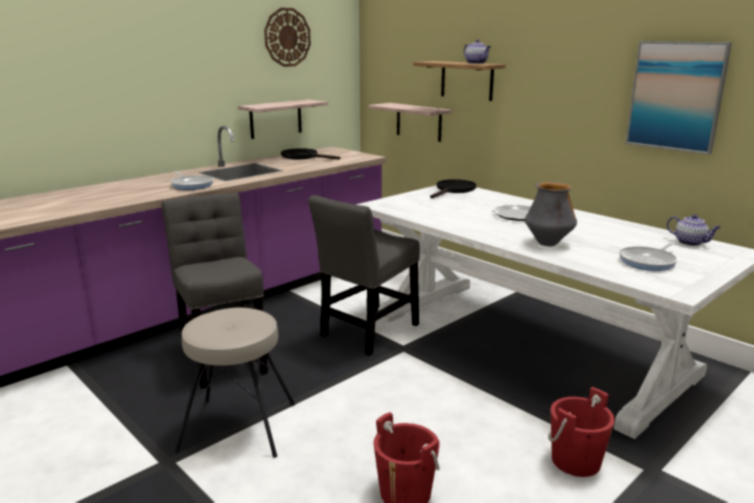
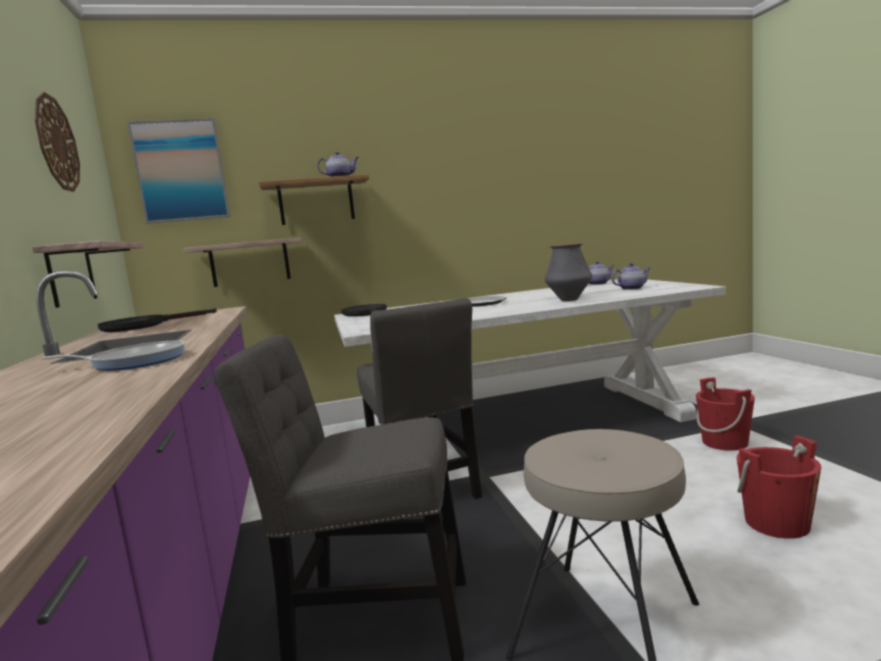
camera: 60 degrees left, 10 degrees down
(649, 261) = (632, 288): frying pan -> teapot
(676, 96) = (529, 186): picture -> picture (181, 171)

